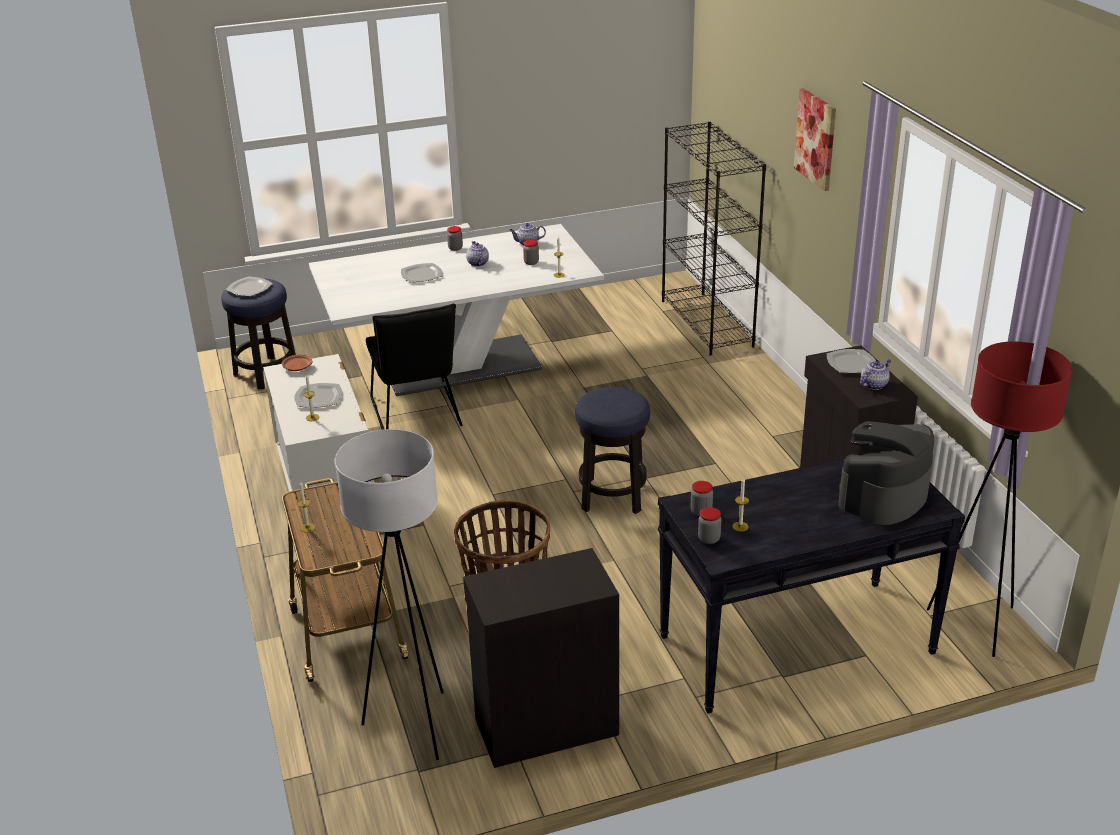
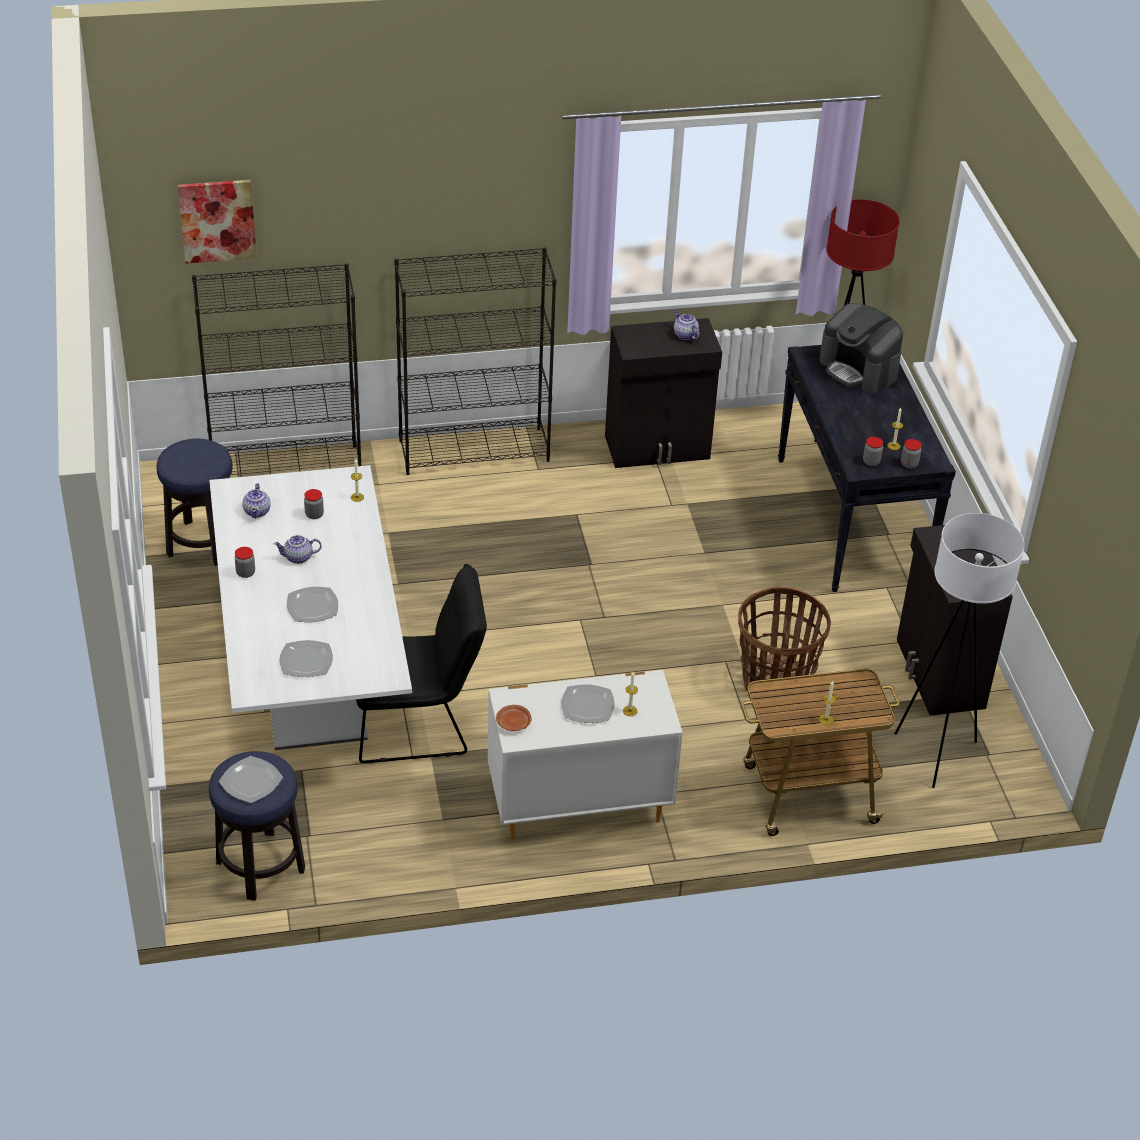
camera: 85 degrees left, 10 degrees up
(612, 496) = (619, 591): stool -> stool (203, 543)
(781, 401) = (475, 450): none -> black bookcase
(816, 139) = (443, 200): picture -> picture (217, 220)
(851, 363) = (645, 338): plate -> plate (306, 661)

